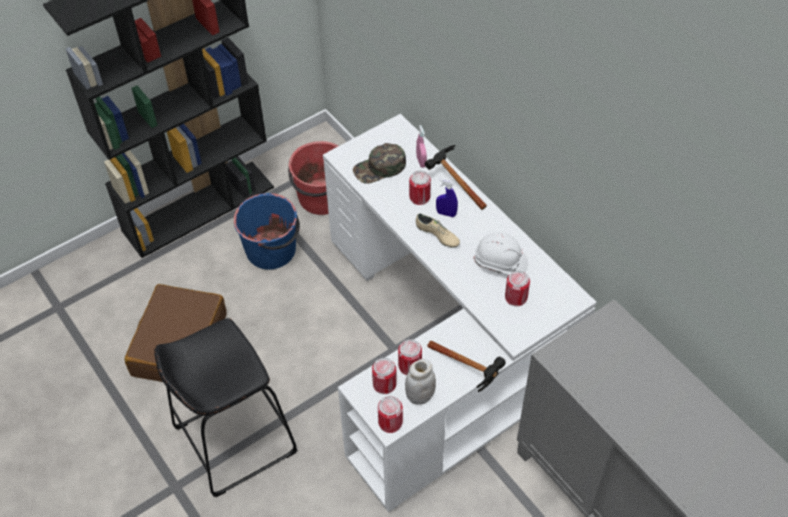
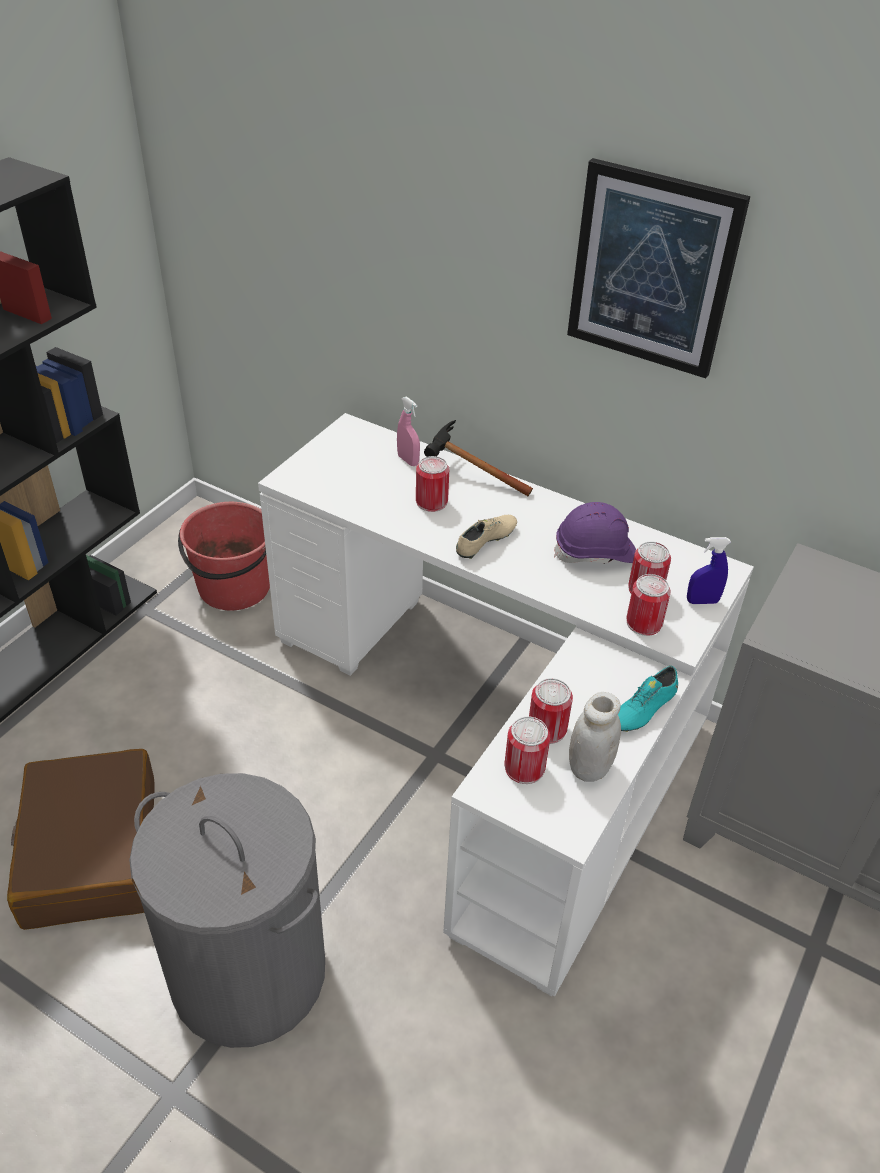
camera: 25 degrees left, 10 degrees down
(234, 440) = (247, 973): black stool -> grey laundry basket
(272, 250) = (189, 673): blue bucket -> none
(380, 168) = (353, 480): green cap -> none
(390, 422) = (568, 823): can -> can (644, 623)
(437, 236) = (486, 542): beige shoe -> beige shoe turned 60 degrees counterclockwise
(446, 213) = (481, 512): blue spray bottle -> blue spray bottle (702, 601)
(471, 372) = (642, 710): hammer -> turquoise shoe
(500, 263) = (595, 553): white hard hat -> purple hard hat
(549, 110) = (652, 269): none -> picture

